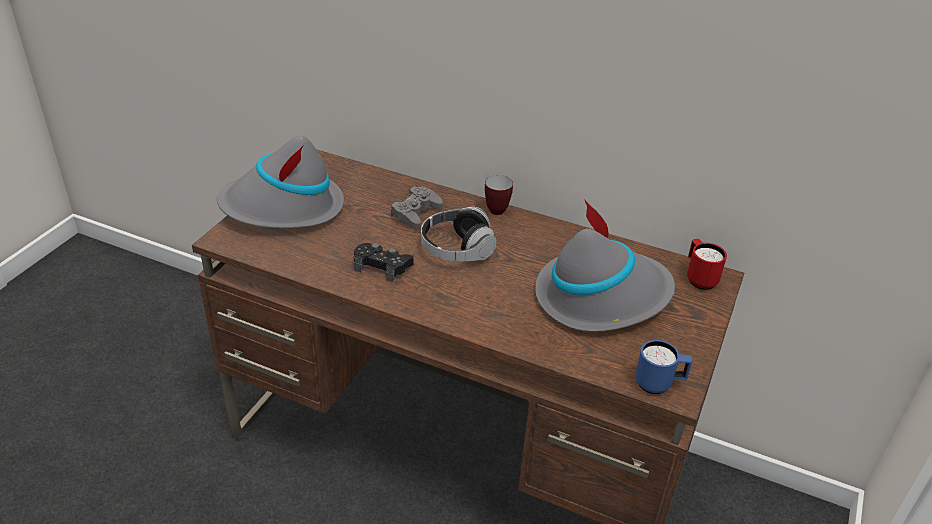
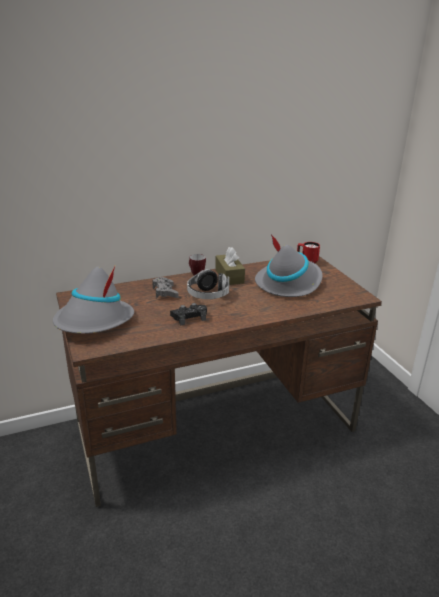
camera: 45 degrees left, 10 degrees down
(535, 236) = (229, 276): none -> brown tissue box
(659, 384) = (354, 297): blue mug -> none

